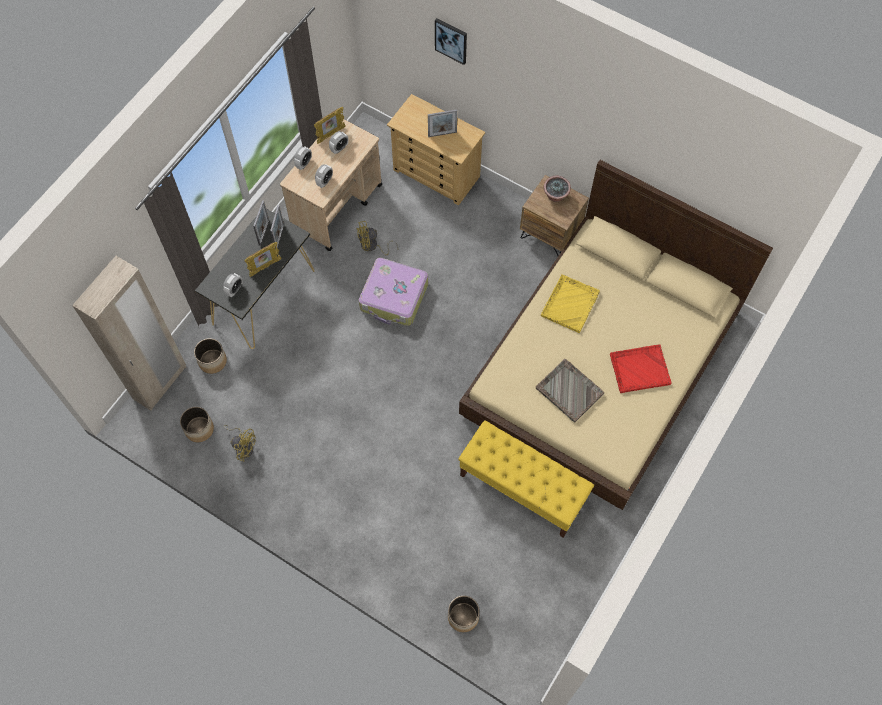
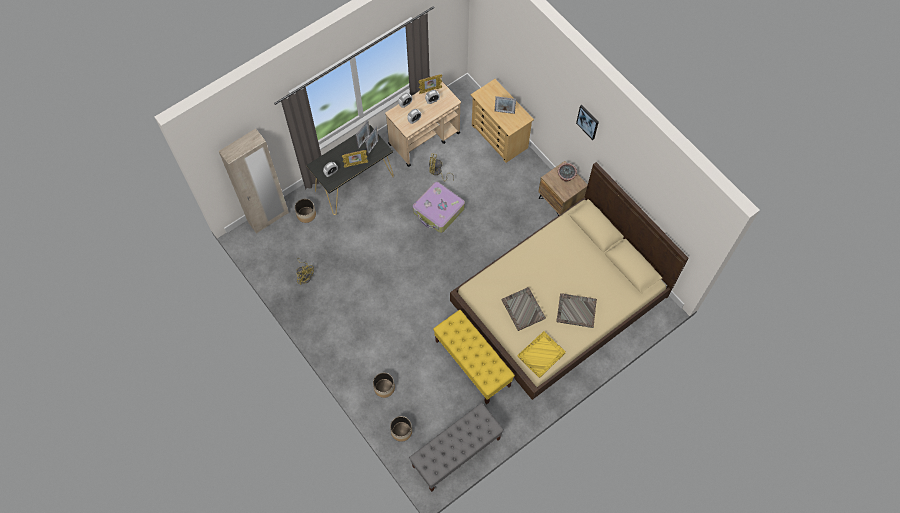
camera: 20 degrees right, 0 degrees up
(199, 429) = (282, 255): planter -> planter (384, 387)
(451, 40) = (521, 53): picture -> picture (588, 122)
(549, 619) = (456, 453): none -> grey bench
(570, 303) = (548, 252): yellow tray -> yellow tray (541, 354)
(639, 369) = (576, 310): red tray -> grey tray

